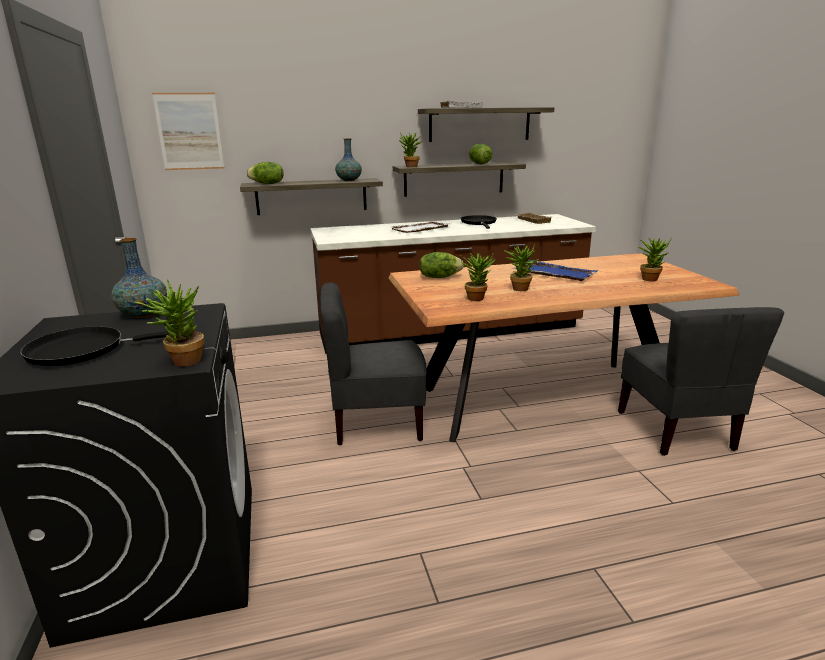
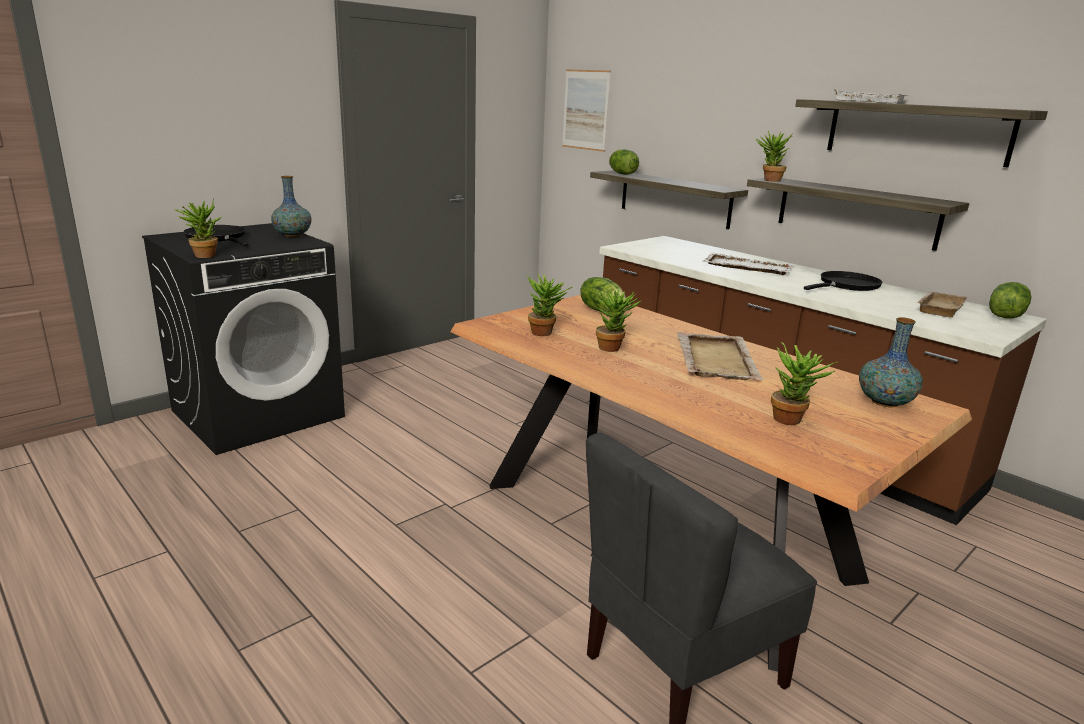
camera: 60 degrees right, 0 degrees up
(349, 180) = (701, 185): vase -> vase (884, 402)
(376, 423) = (491, 439): grey chair -> none
(479, 164) = (881, 194): lettuce -> lettuce (1004, 316)
(554, 273) = (716, 359): blue tray -> beige tray

